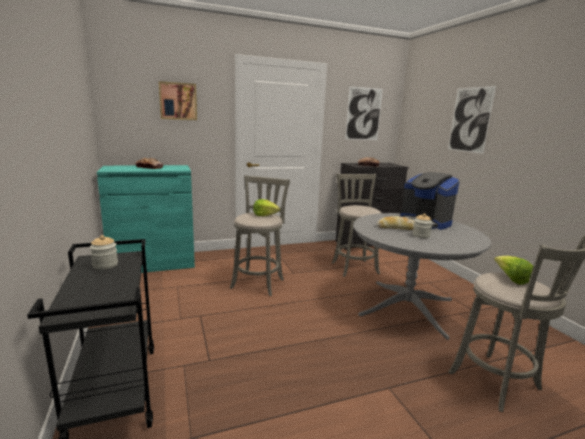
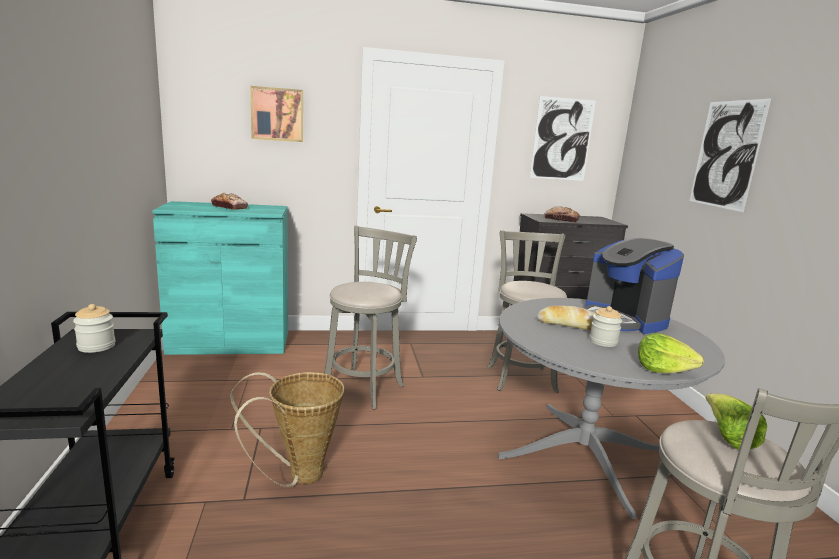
camera: 10 degrees right, 0 degrees up
(238, 341) = (297, 476): none -> basket
(265, 215) = (377, 287): lettuce -> lettuce (662, 369)

